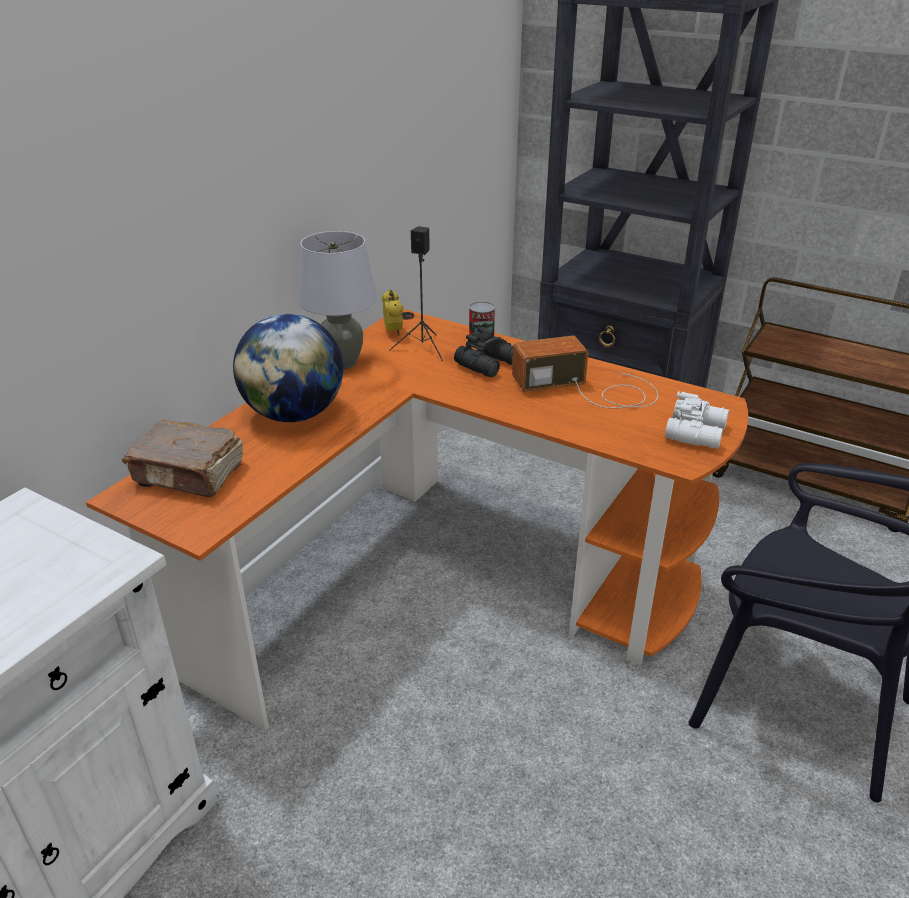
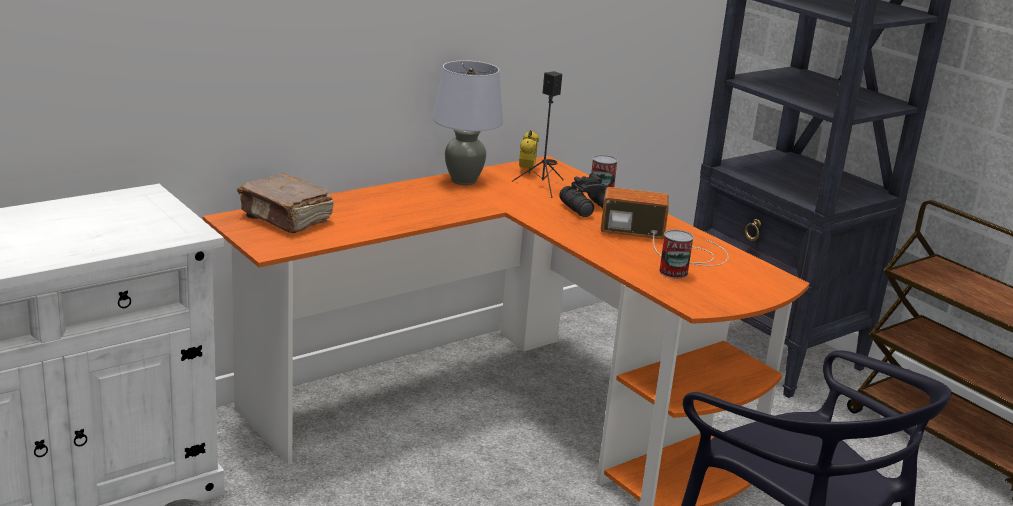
camera: 20 degrees right, 10 degrees down
(294, 414) = (395, 203): globe -> none
(626, 424) = (673, 272): none -> can
(697, 432) = (734, 292): white binoculars -> none

